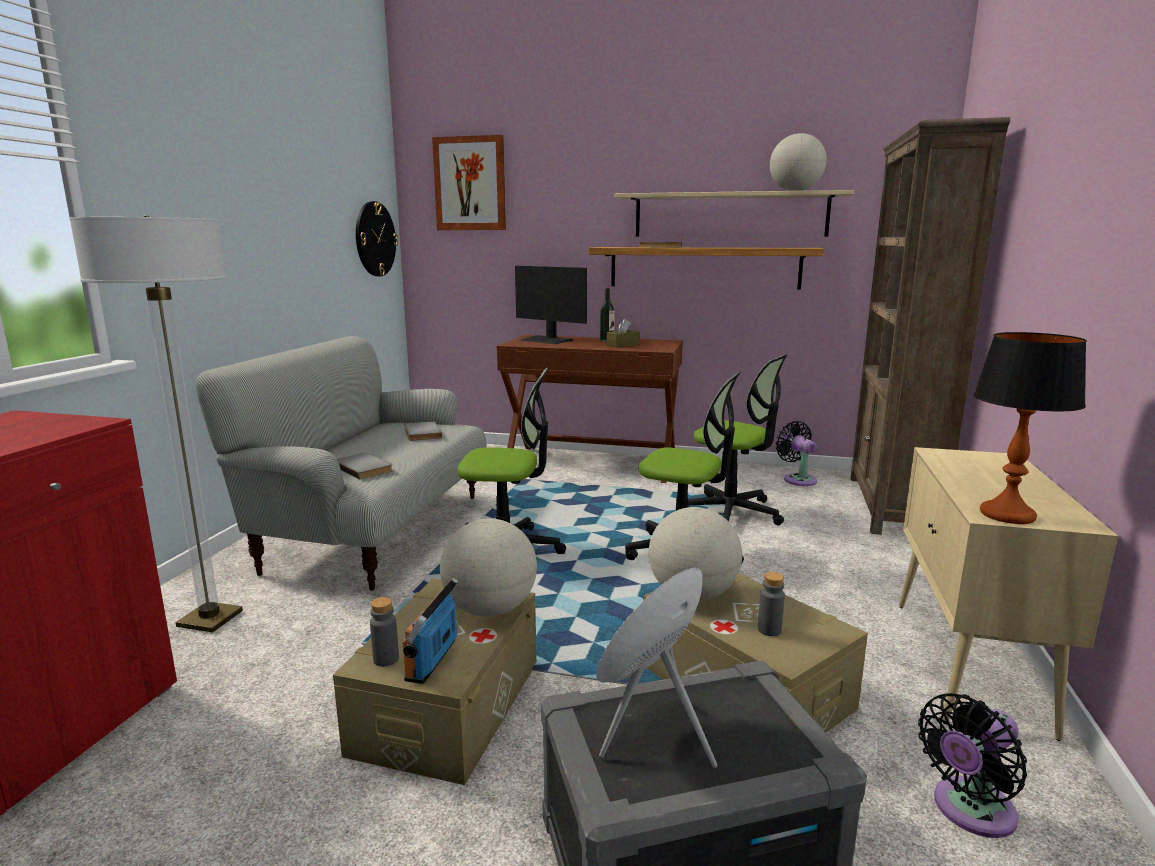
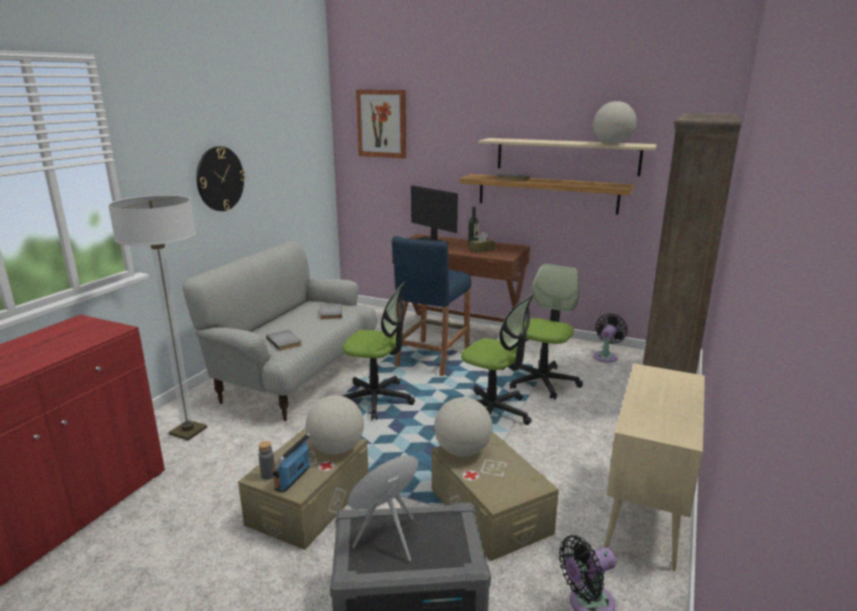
camera: 10 degrees right, 5 degrees up
(375, 239) = (314, 164): wall clock -> wall clock (220, 179)
(567, 495) = (432, 357): none -> blue stool
(732, 513) = (542, 382): office chair -> office chair turned 105 degrees counterclockwise
(769, 630) = (497, 480): grey bottle -> none
(797, 479) = (606, 356): black fan -> black fan turned 45 degrees clockwise
(1008, 515) = (645, 428): table lamp -> none

